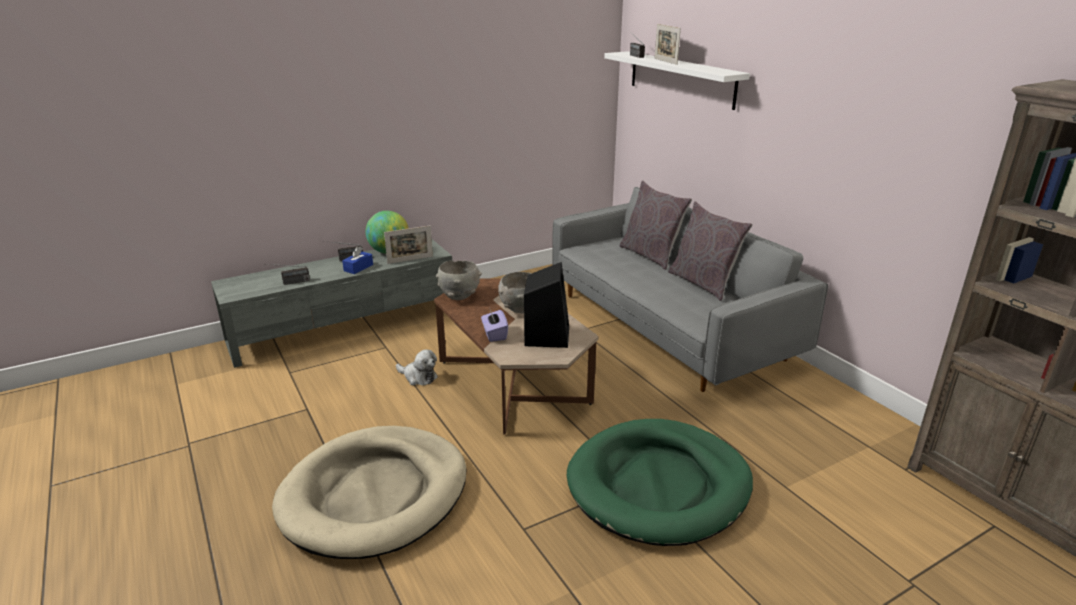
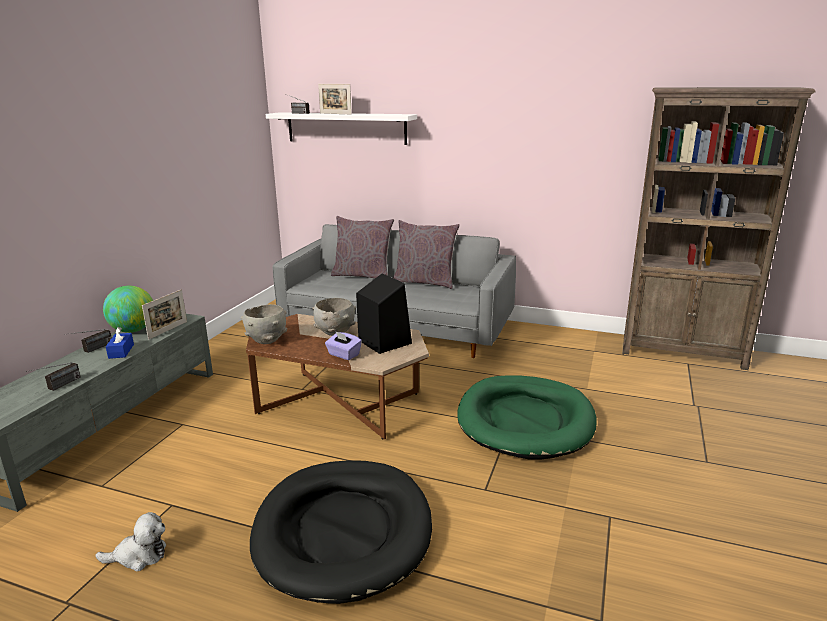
camera: 40 degrees left, 5 degrees down
(375, 495) = (343, 531): beige dog bed -> black dog bed
(418, 377) = (251, 433): plush toy -> plush toy (139, 556)

